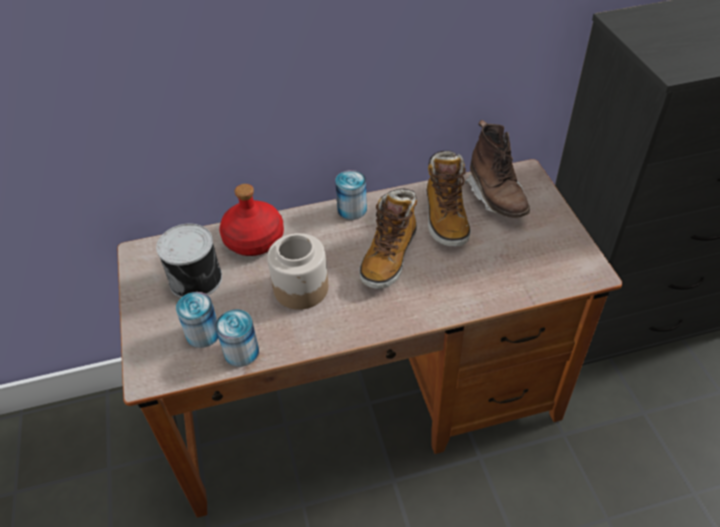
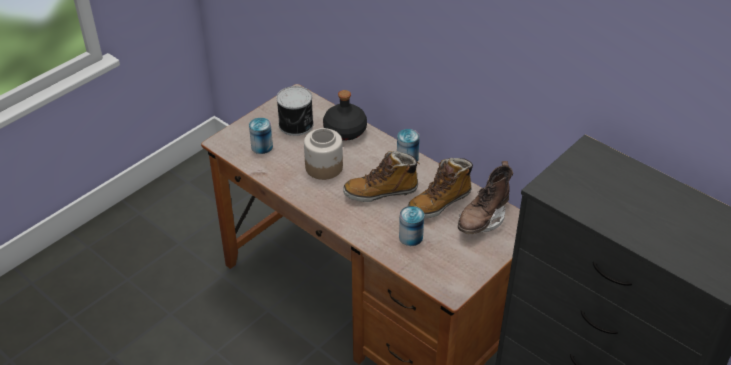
camera: 55 degrees right, 5 degrees down
(241, 352) = (261, 166): can -> can (410, 237)
(254, 240) = (344, 131): red bottle -> black bottle

